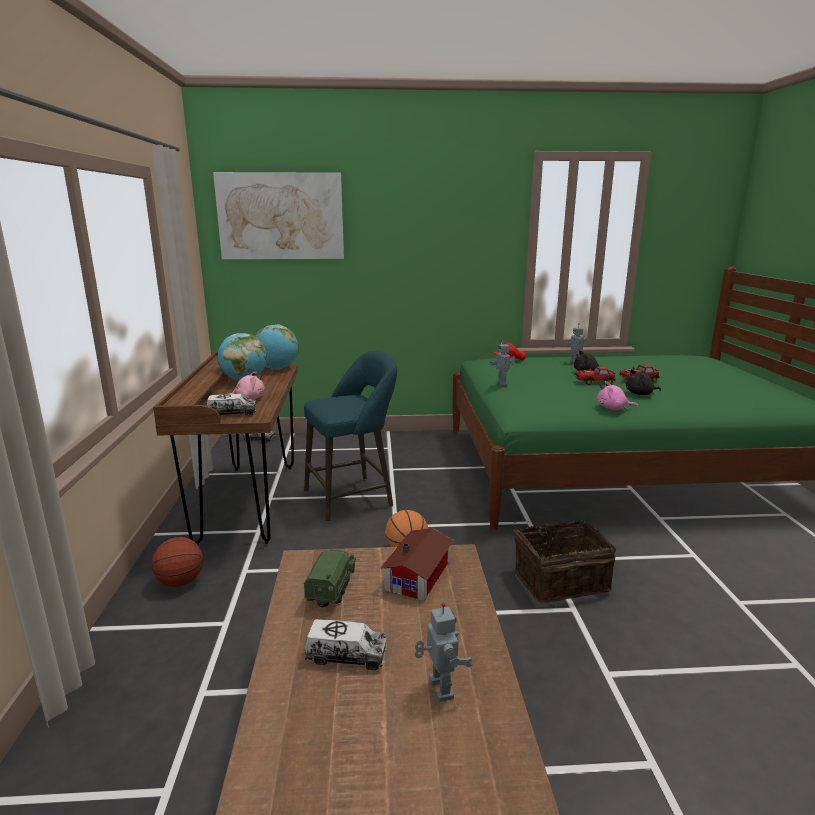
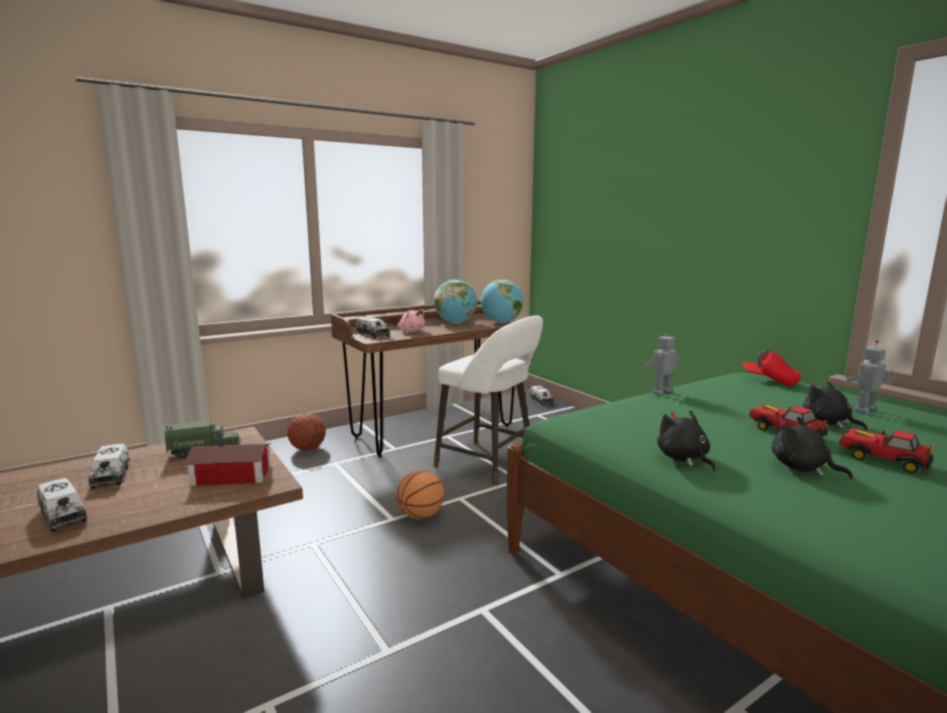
camera: 60 degrees right, 5 degrees down
(281, 216) = (586, 180): picture -> none
(353, 497) = (489, 464): turquoise stool -> white stool
(439, 689) = (63, 515): toy robot -> toy truck
(559, 580) = (443, 627): basket -> none
(613, 408) = (683, 459): pink plush toy -> black plush toy

